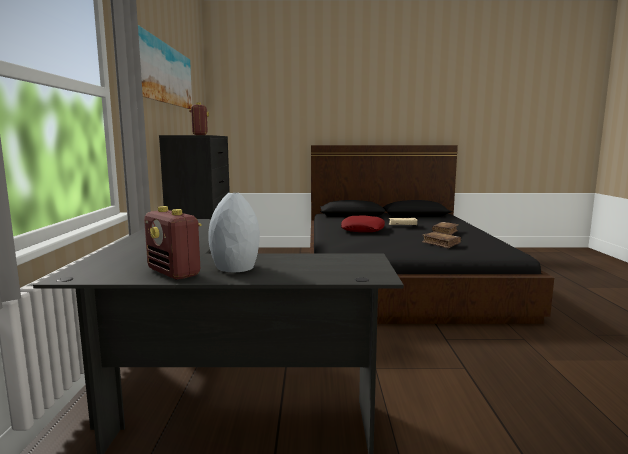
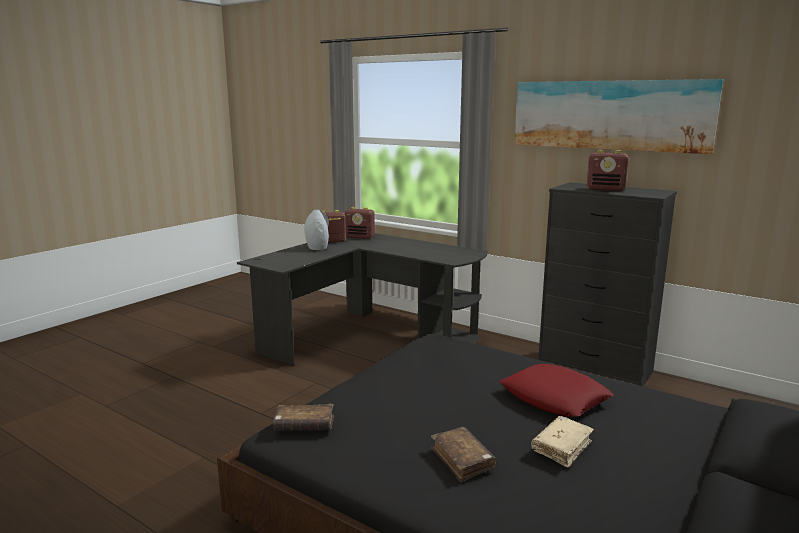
camera: 125 degrees right, 5 degrees up
(120, 265) = (360, 237): none -> radio
(441, 244) = (394, 411): brown book -> brown book (304, 426)

